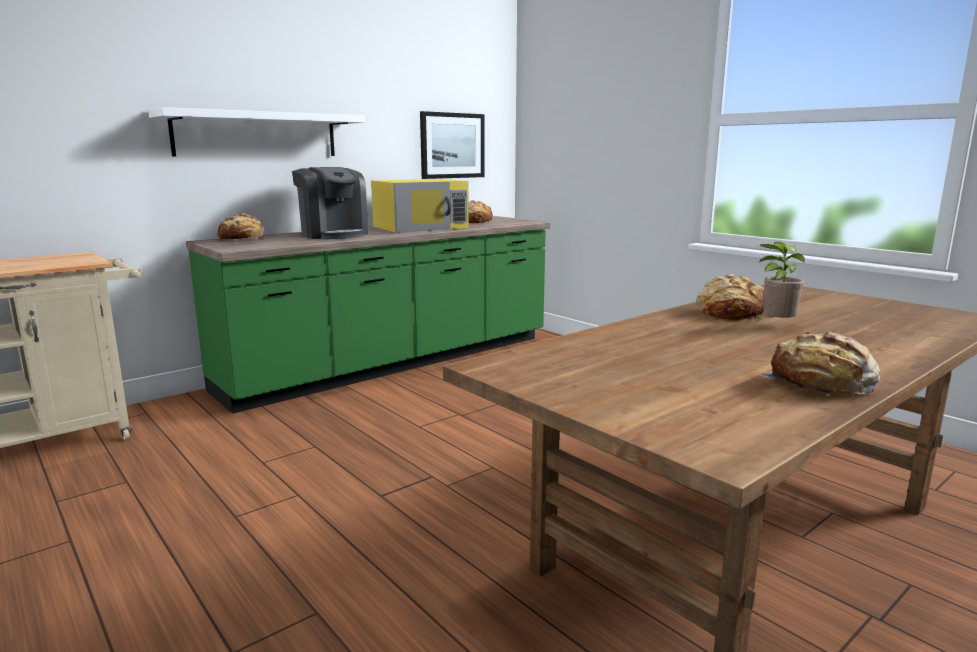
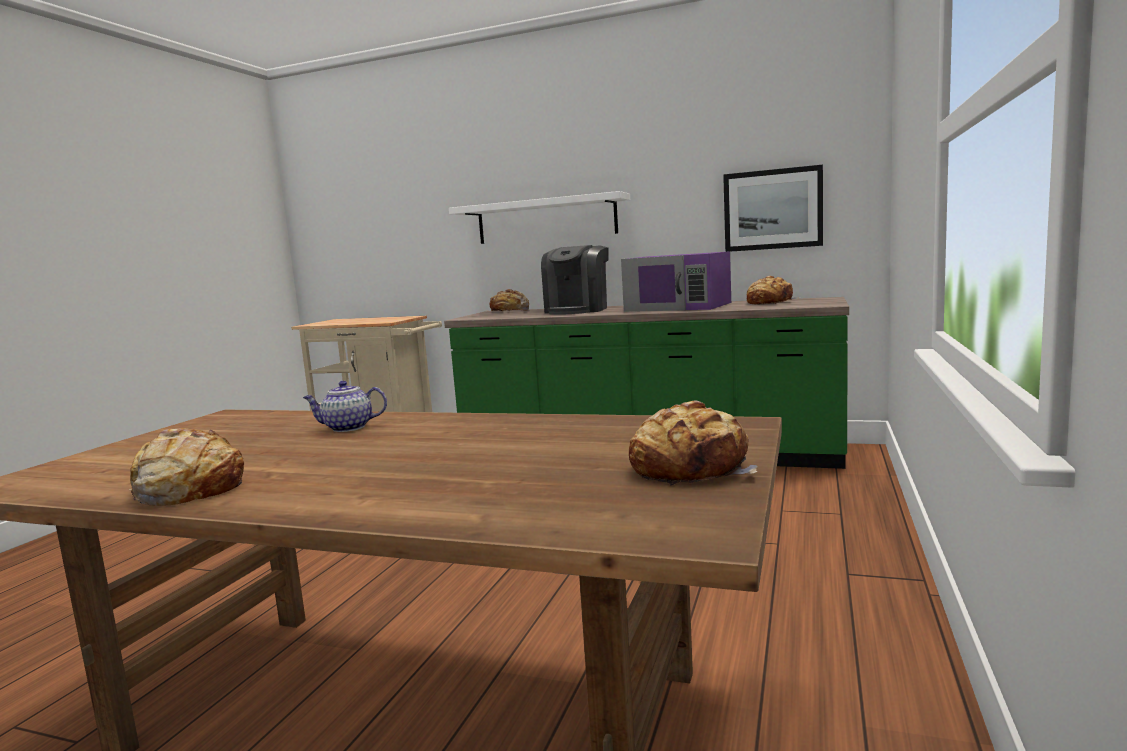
camera: 60 degrees right, 5 degrees down
(421, 227) = (679, 307): yellow microwave -> purple microwave
(654, 338) = (347, 428): none -> teapot
(730, 312) = (506, 429): bread -> bread (691, 468)
(775, 326) = (451, 450): potted plant -> none

